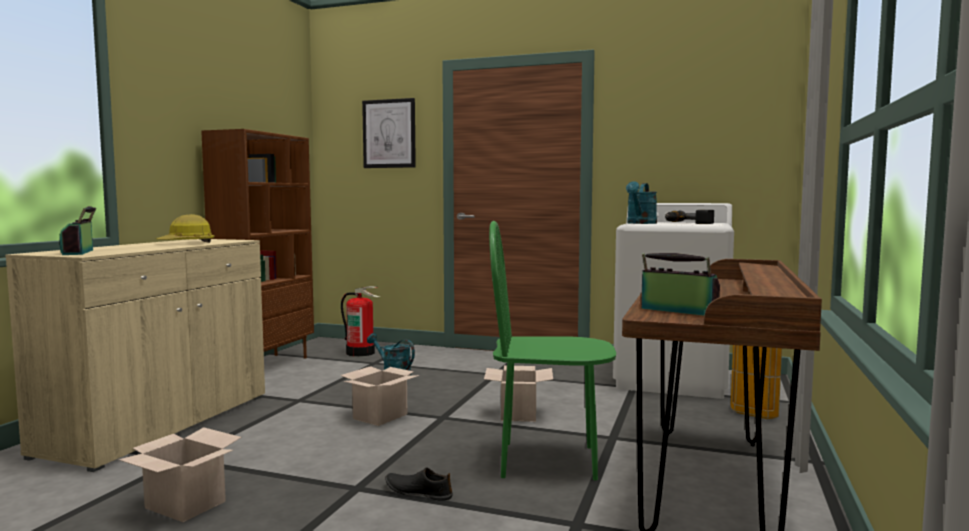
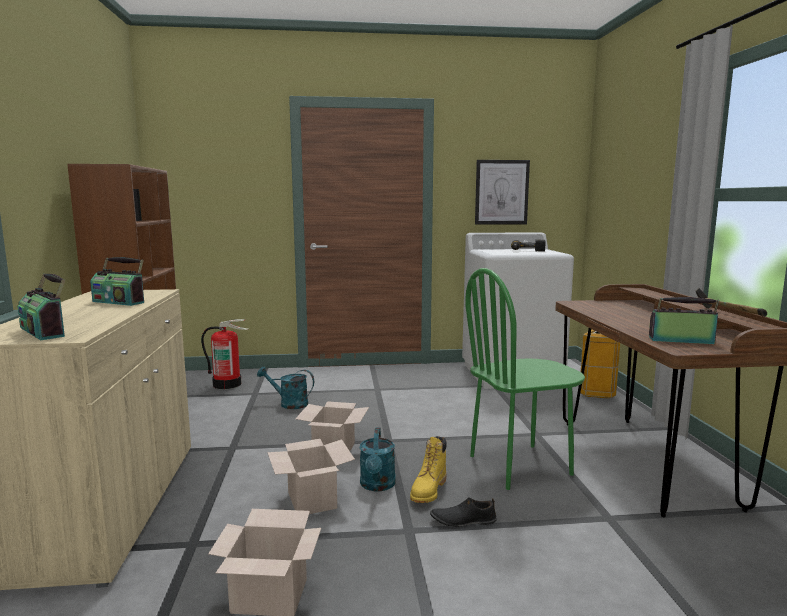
camera: 25 degrees left, 5 degrees up
(187, 243) = (119, 302): hard hat -> radio
(389, 133) = (233, 165): picture -> picture (501, 192)
(420, 463) = (428, 490): none -> yellow boot
(517, 413) = (443, 425): cardboard box -> cardboard box (310, 499)
(640, 223) = (494, 252): turquoise watering can -> turquoise watering can (377, 486)
(778, 286) = (728, 314): none -> hammer

